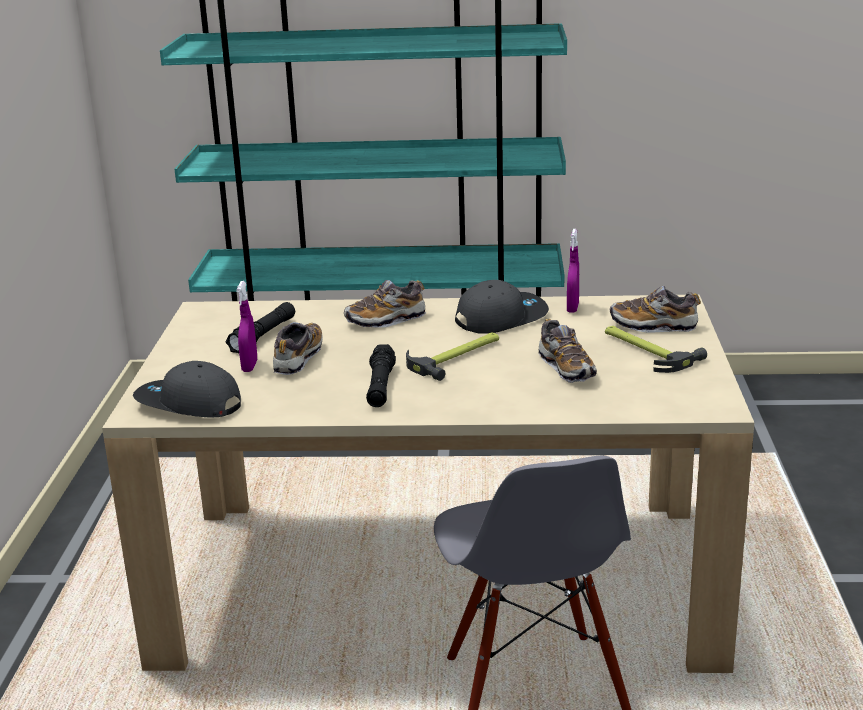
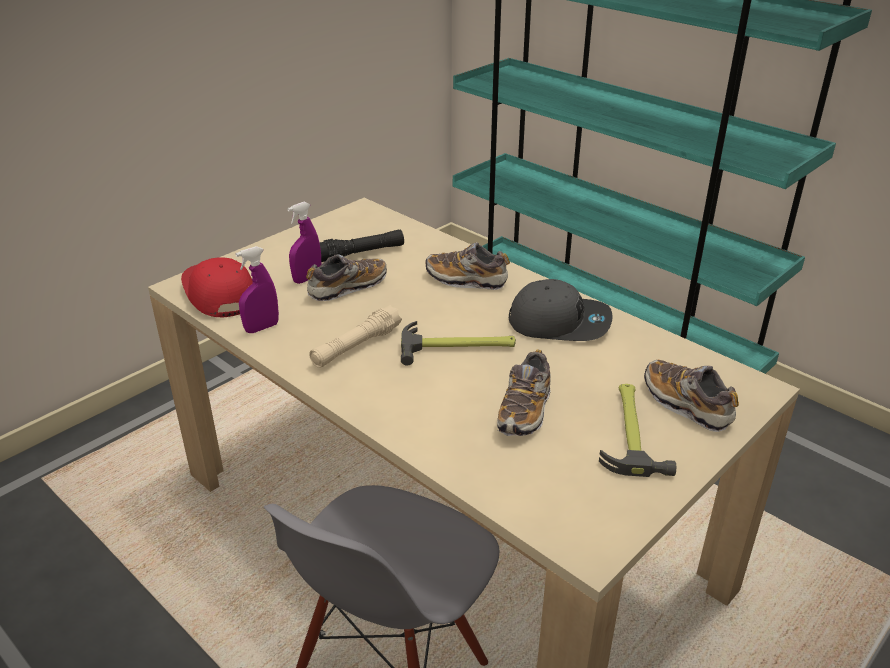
camera: 40 degrees right, 10 degrees up
(188, 405) = (219, 294): grey cap -> red cap
(380, 386) = (356, 346): black flashlight -> beige flashlight
(572, 308) = (640, 343): purple spray bottle -> purple spray bottle (262, 328)

